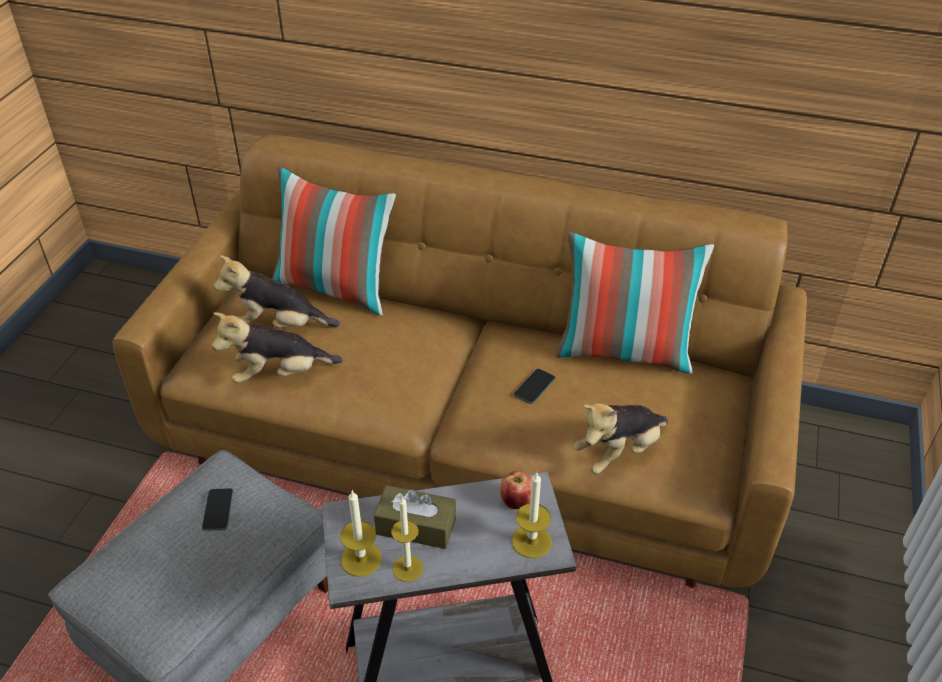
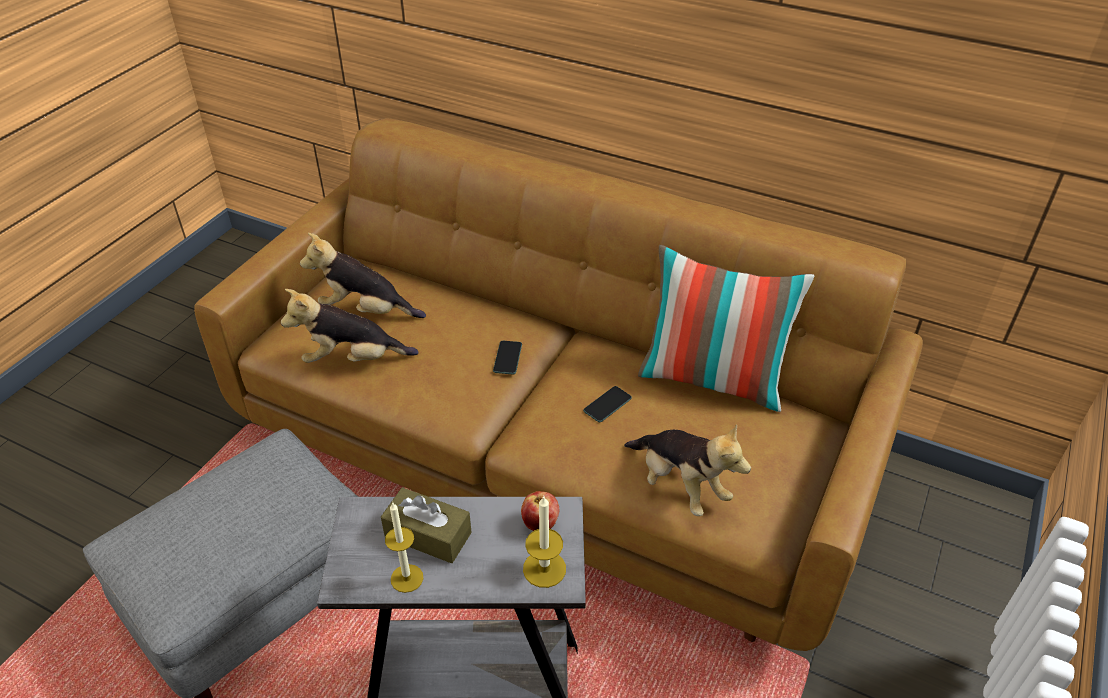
camera: 10 degrees right, 0 degrees up
(218, 510) = (260, 488): phone -> phone (507, 358)
(336, 288) = (432, 279): pillow -> none
(361, 559) = (362, 561): candle -> none
(619, 452) = (680, 486): plush toy -> plush toy turned 105 degrees counterclockwise

